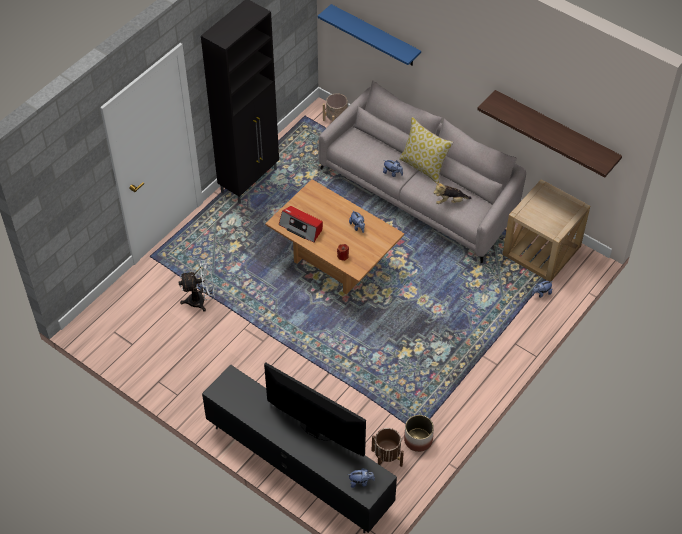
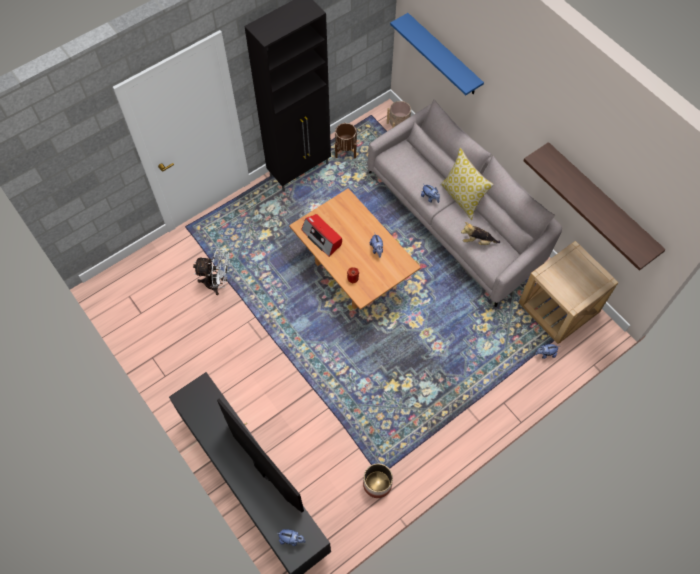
camera: 15 degrees right, 10 degrees up
(386, 457) = (341, 495): brown planter -> brown planter (346, 150)

